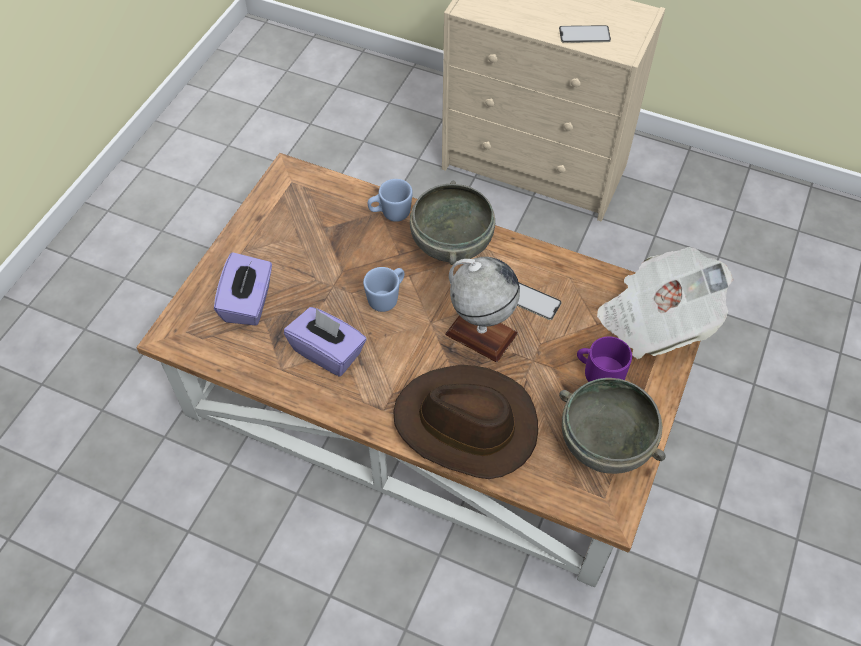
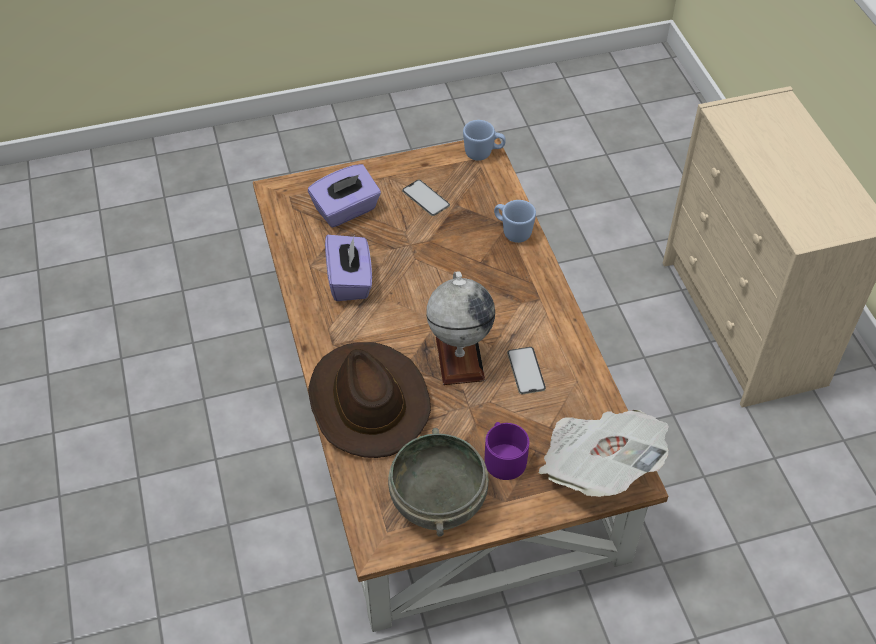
camera: 50 degrees right, 5 degrees down
(387, 298) = (432, 281): blue mug -> blue mug (483, 153)
(450, 243) = (525, 285): grey bowl -> none
(584, 34) = (789, 199): phone -> phone (425, 198)

